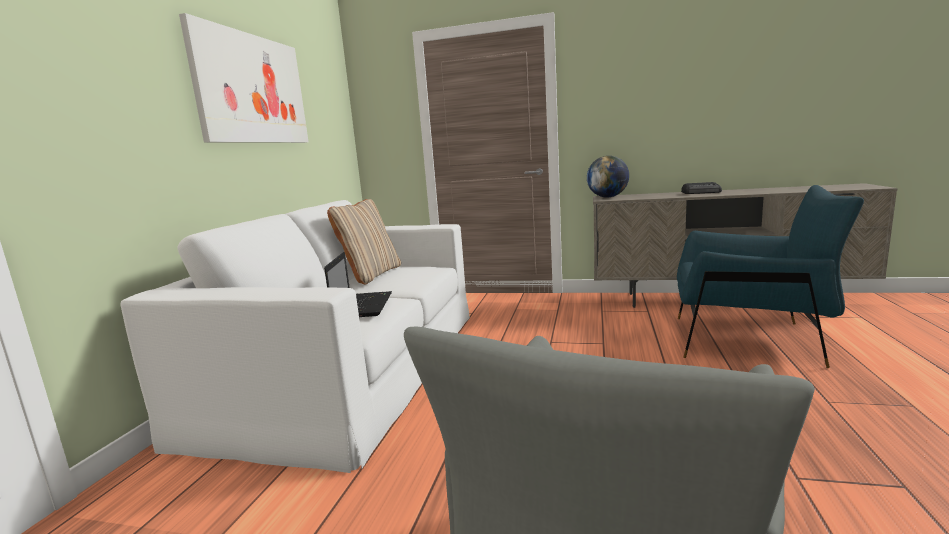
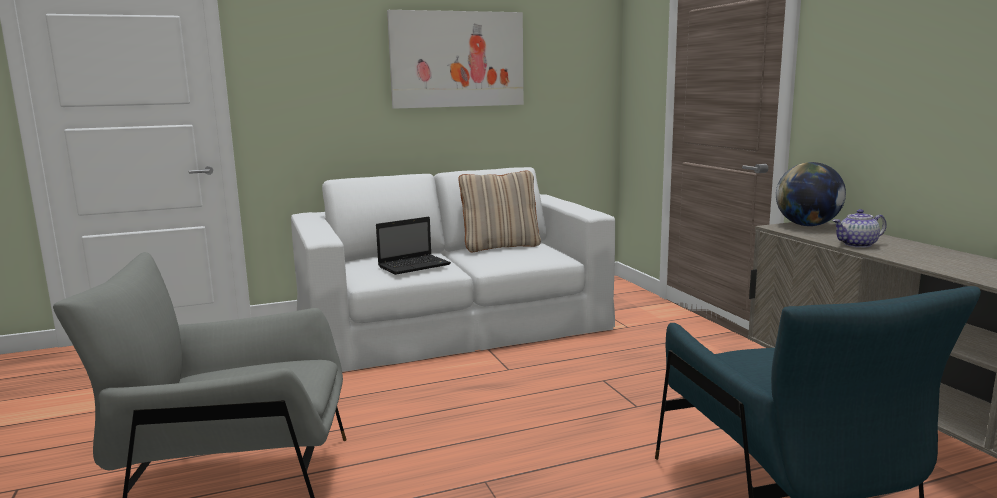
camera: 55 degrees right, 0 degrees up
(667, 196) = (857, 245): none -> teapot
(702, 192) = (937, 254): radio -> none

